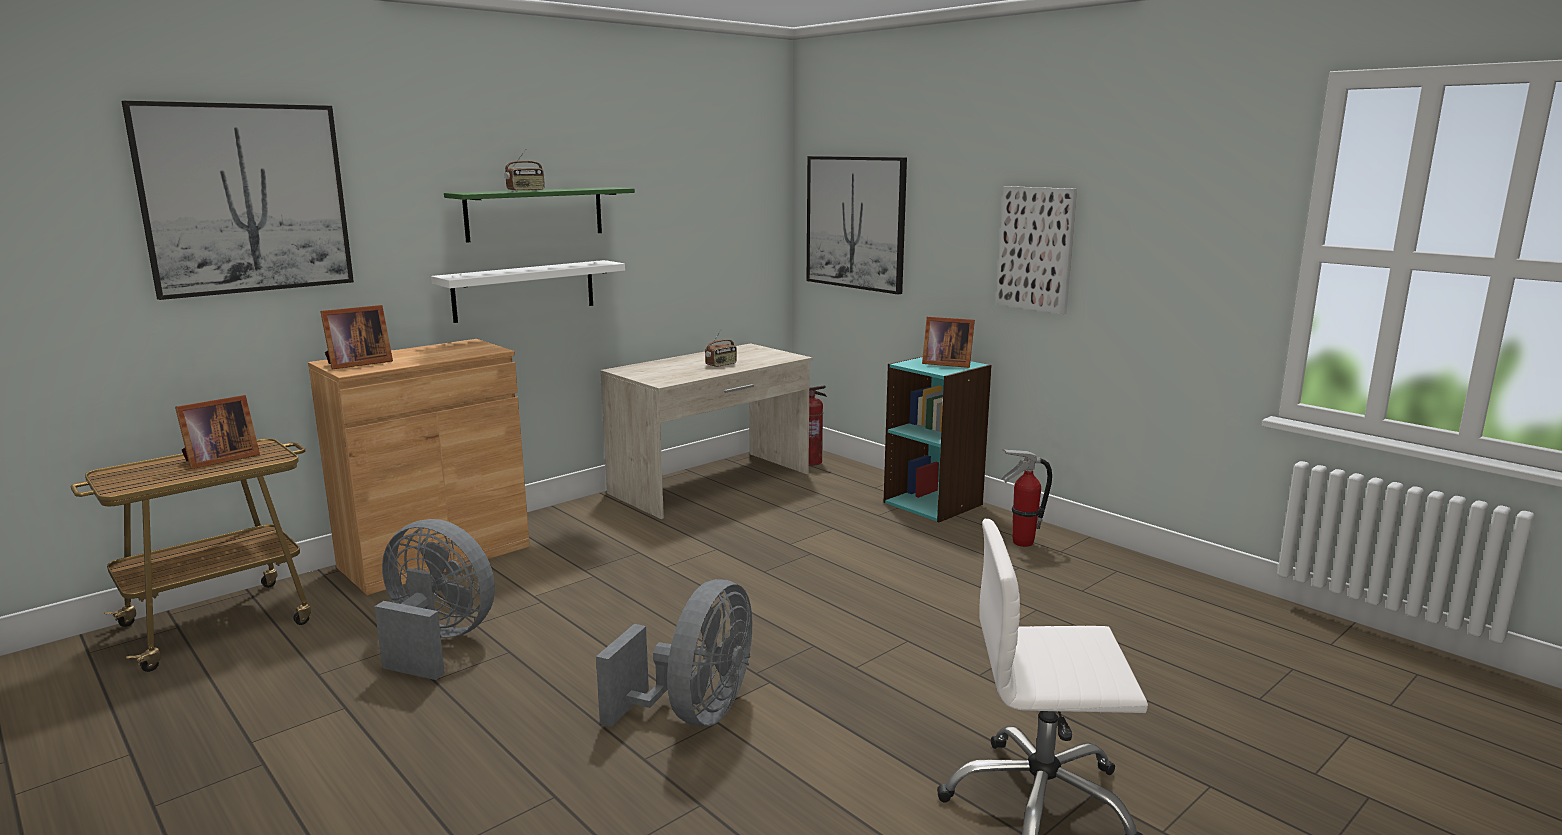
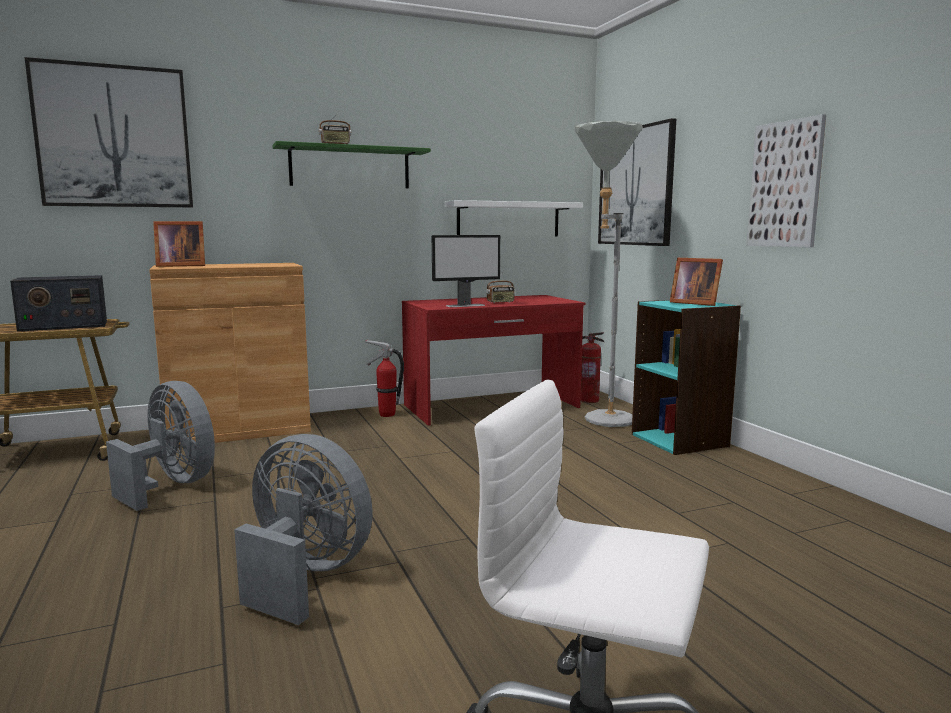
camera: 20 degrees right, 5 degrees down
(218, 460) = (63, 325): picture frame -> radio
(524, 290) = (338, 229): white shelf -> white shelf (508, 219)
(691, 375) = (466, 305): none -> monitor
(694, 713) = (305, 576): grey fan -> grey fan turned 105 degrees counterclockwise
(711, 483) = (492, 406): beige desk -> red desk
(842, 490) = (601, 421): none -> grey floor lamp
(1022, 543) = (751, 481): fire extinguisher -> fire extinguisher (386, 415)

